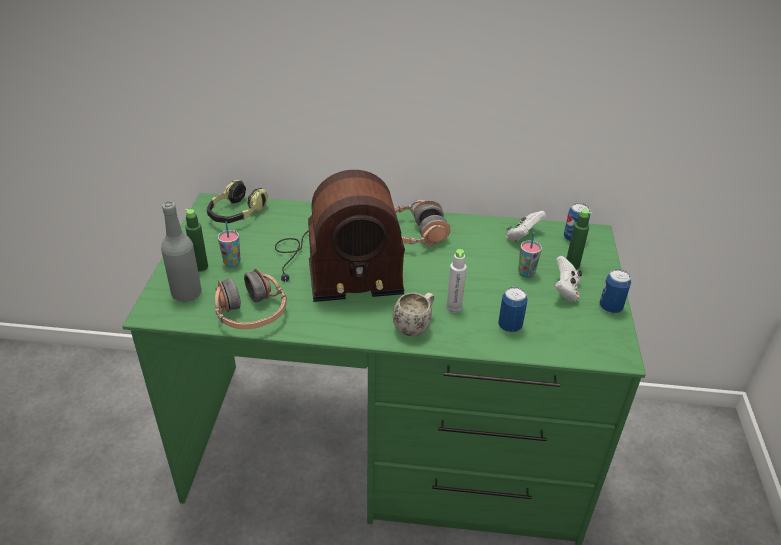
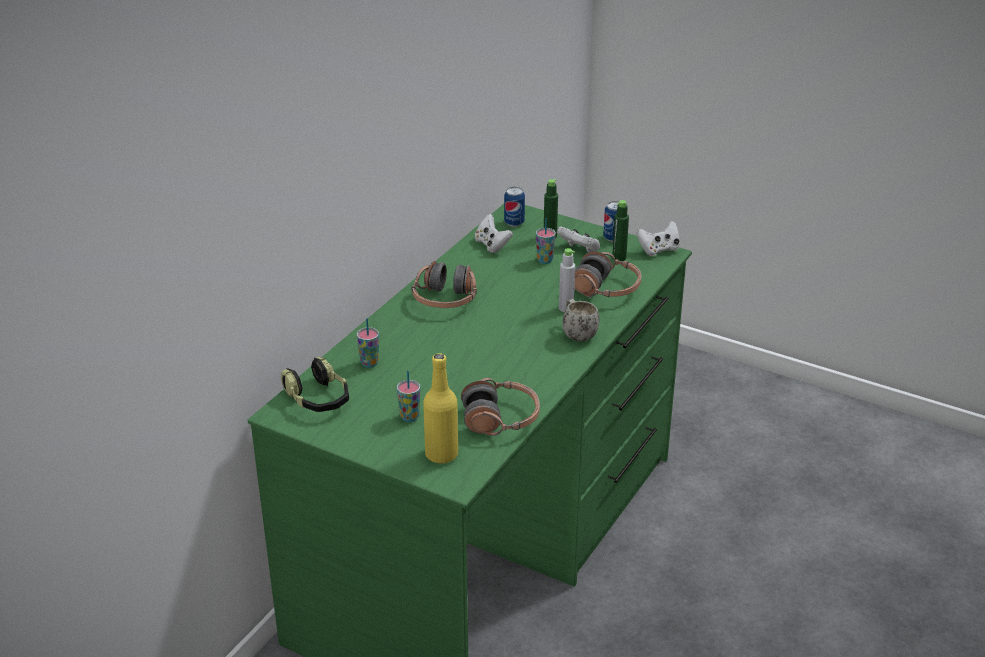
camera: 65 degrees left, 5 degrees down
(186, 293) = (441, 454): grey bottle -> yellow bottle
(200, 267) = (401, 439): green bottle -> green bottle (619, 258)
(297, 223) = (369, 363): none -> cup
(337, 267) = (464, 355): radio -> none
(509, 326) = (606, 289): can -> headphones
(619, 346) = (658, 250): none -> white game controller

